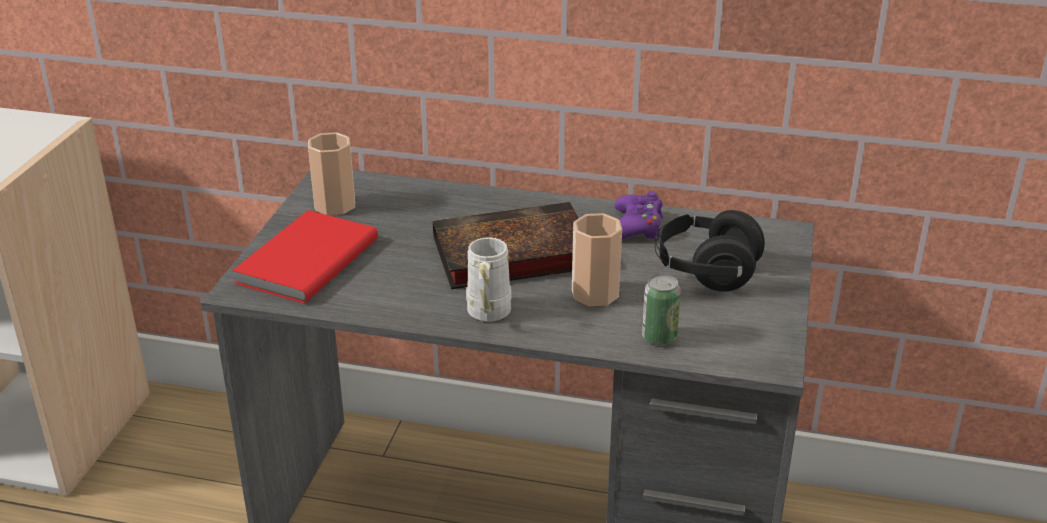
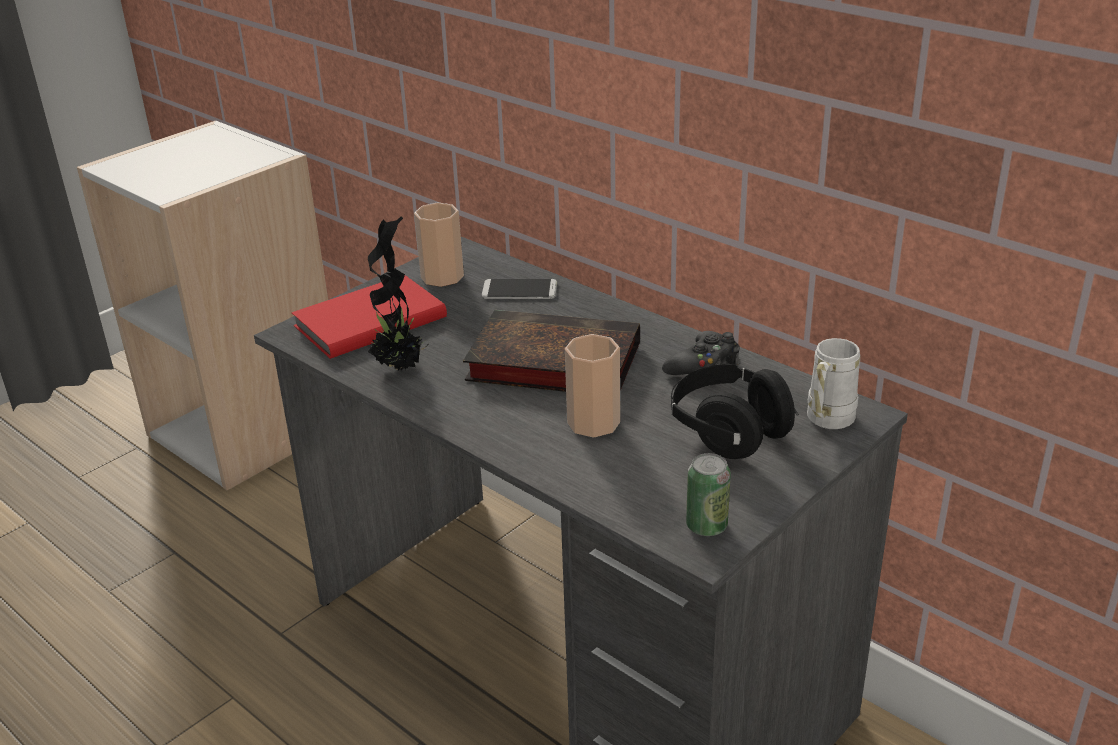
camera: 30 degrees right, 0 degrees up
(380, 293) = (400, 367): none -> potted plant
(419, 201) = (519, 290): none -> phone
(487, 315) = (472, 415): white mug -> white mug (826, 422)
(636, 226) = (704, 367): purple game controller -> black game controller
(659, 337) = (613, 484): can -> can (706, 526)

